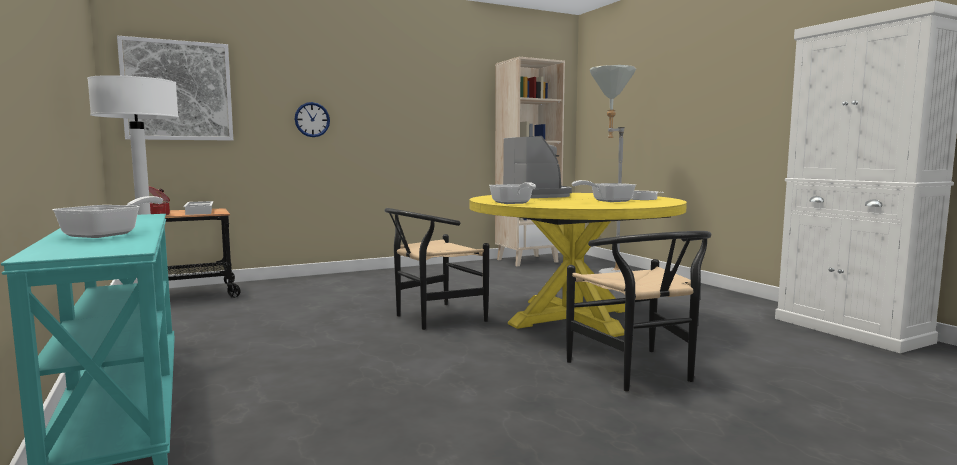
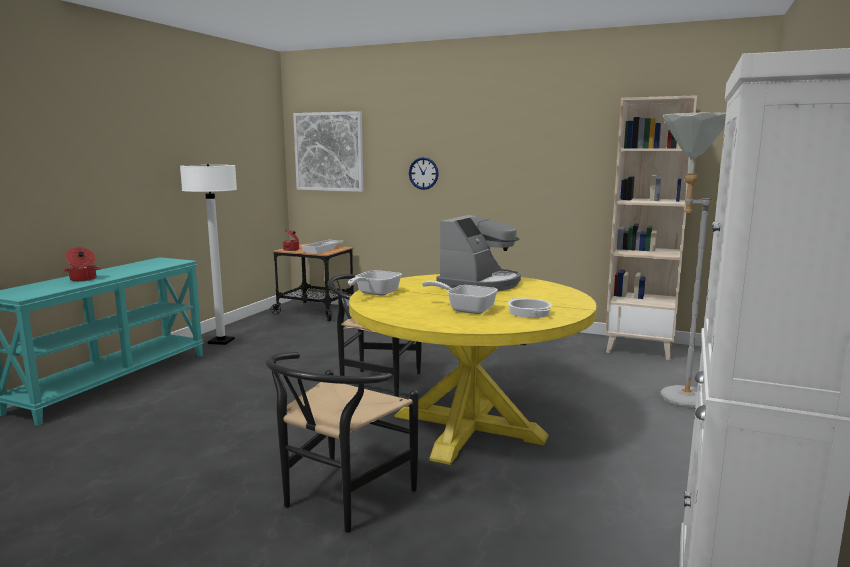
camera: 50 degrees right, 5 degrees up
(109, 234) = (83, 279): frying pan -> cooking pot

